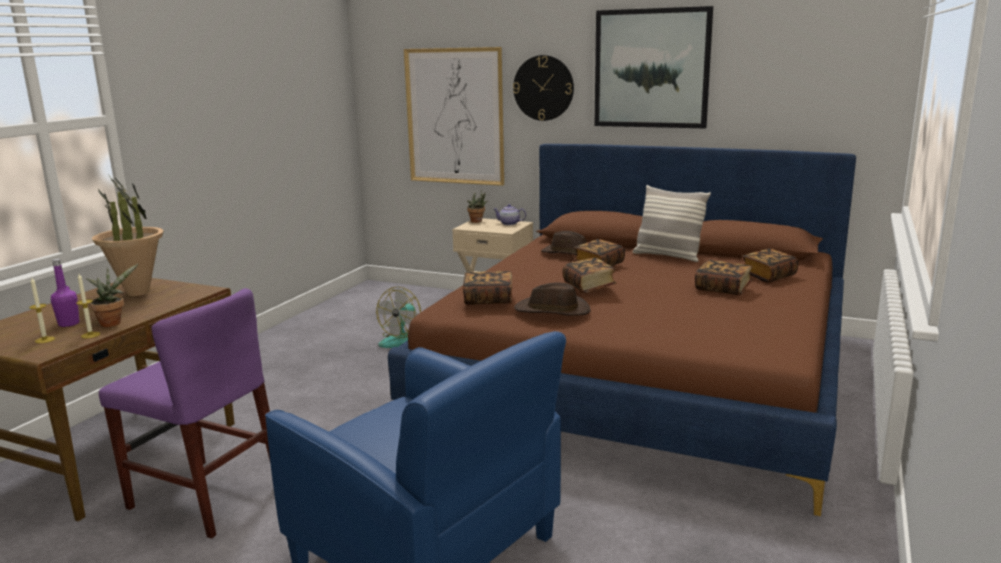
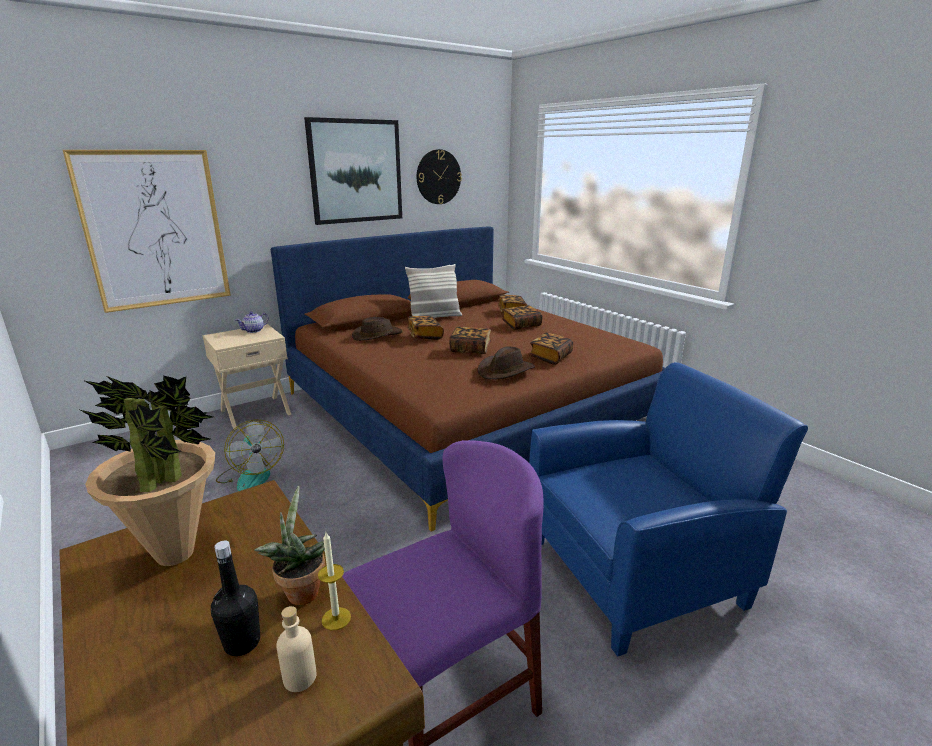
camera: 60 degrees left, 5 degrees up
(45, 340) = (299, 677): candle -> beige bottle
(69, 324) = (242, 642): purple bottle -> black bottle
(478, 221) = (218, 337): potted plant -> none
(488, 299) = (452, 382): book -> book (550, 357)
(543, 88) = (259, 192): wall clock -> wall clock (438, 177)

